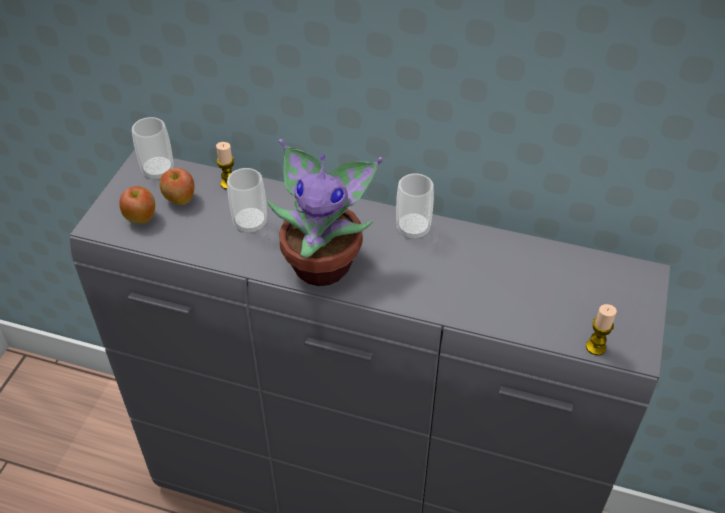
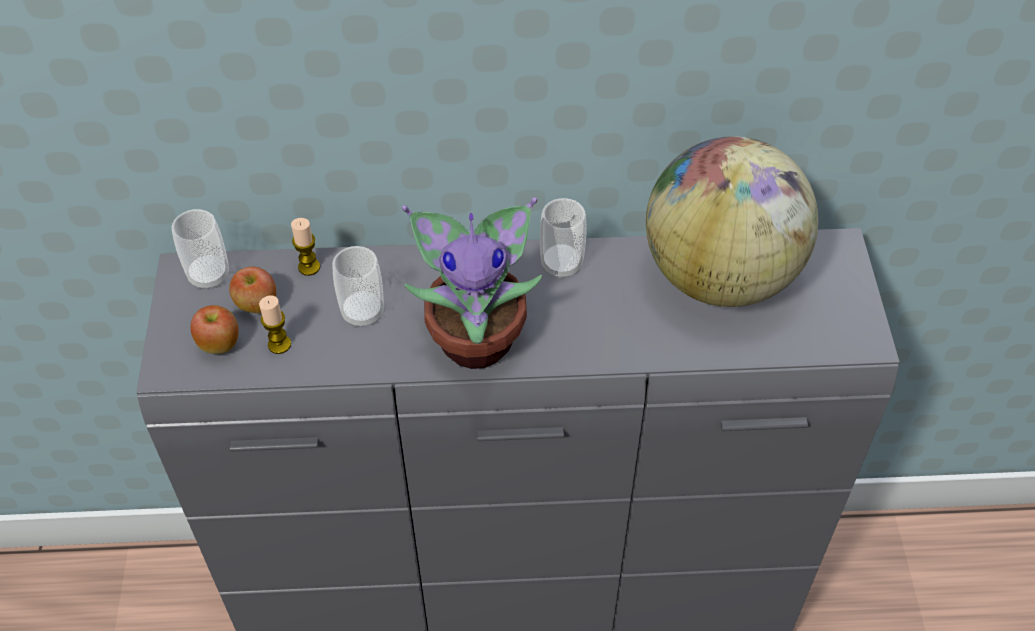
camera: 20 degrees left, 5 degrees up
(535, 270) = (720, 275): none -> globe
(595, 347) = (822, 348): candle -> candle (279, 344)

